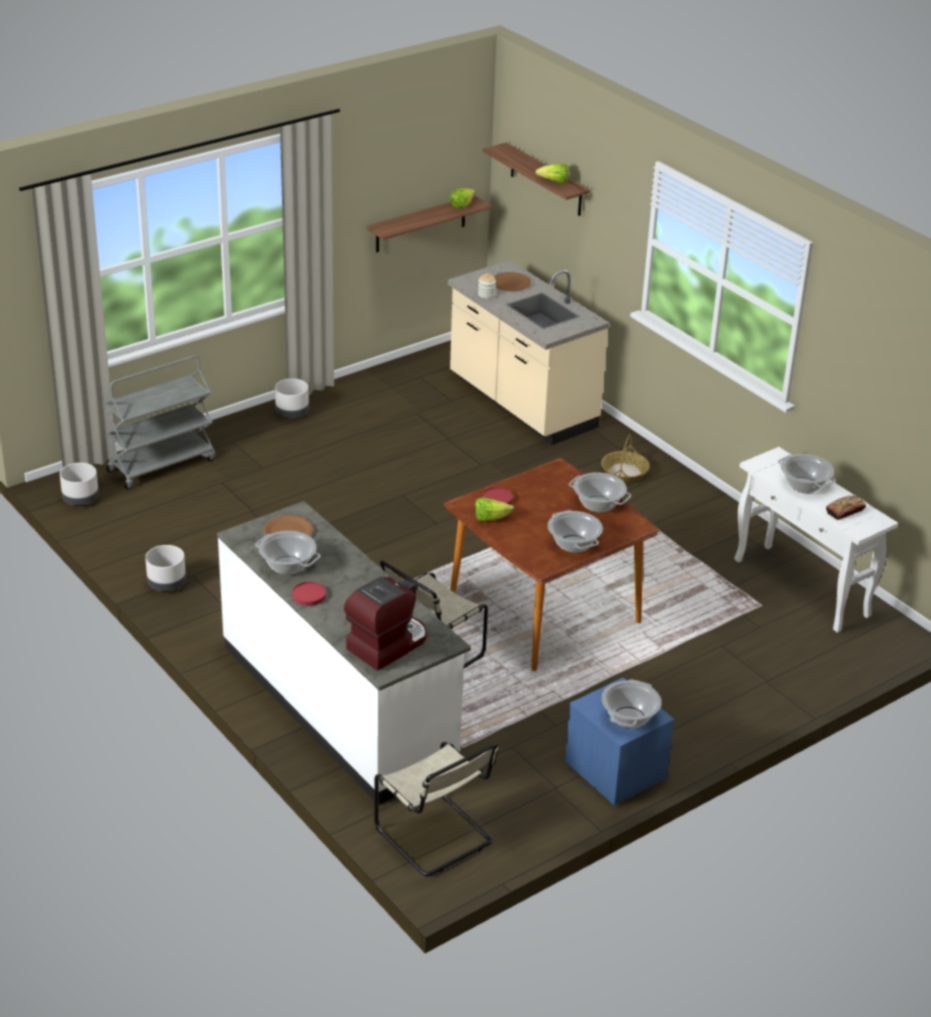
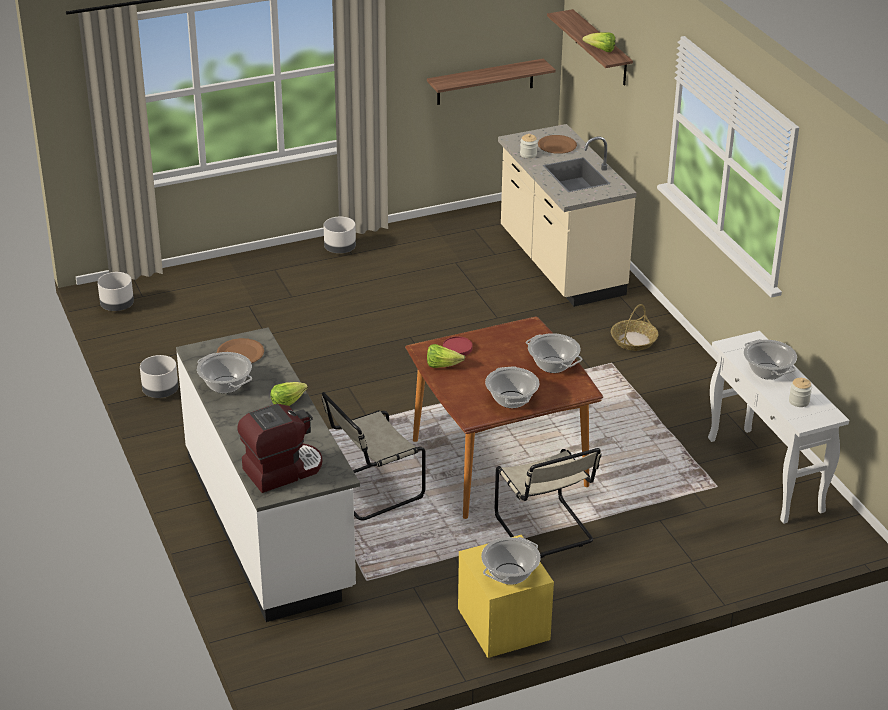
camera: 15 degrees right, 0 degrees up
(162, 465) = (202, 283): grey cart -> none
(309, 595) = (232, 414): red plate -> none
(436, 838) = (306, 661): beige chair -> beige chair (545, 531)
(461, 205) = (526, 66): lettuce -> lettuce (287, 401)
(615, 771) = (503, 625): blue nightstand -> yellow nightstand
(845, 511) = (799, 401): bread -> jar

